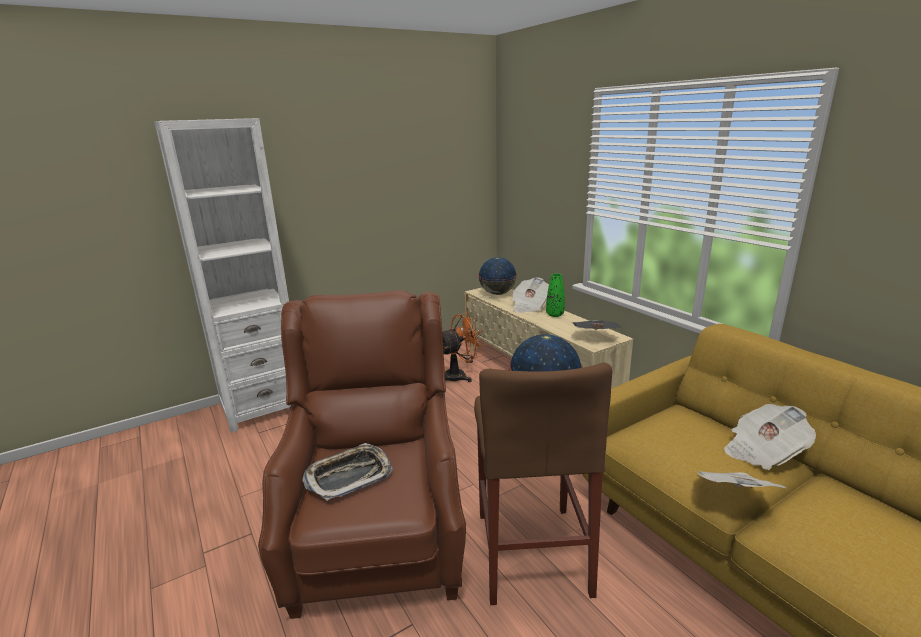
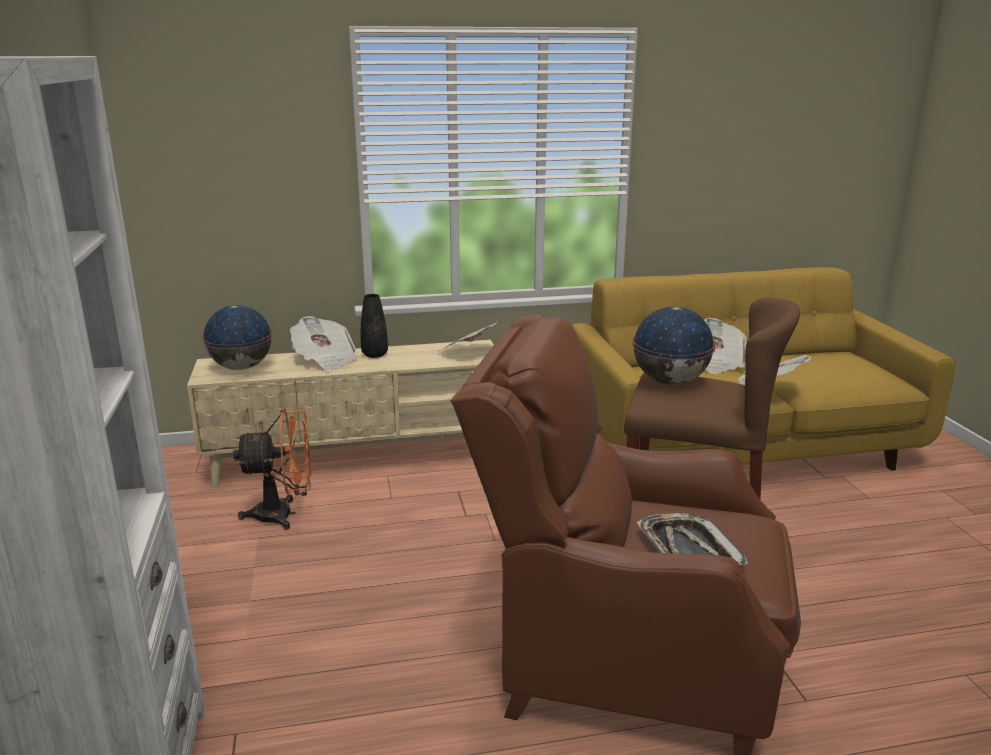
camera: 70 degrees left, 0 degrees up
(460, 376) = (284, 514): orange fan -> orange fan turned 90 degrees clockwise
(555, 314) = (375, 354): green vase -> black vase

